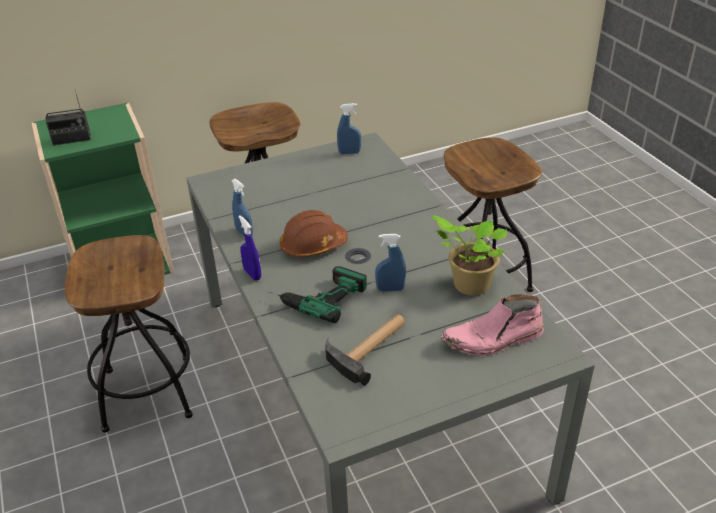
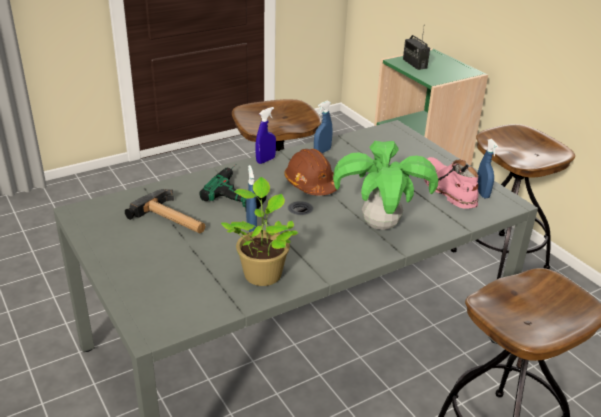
camera: 80 degrees right, 5 degrees down
(395, 211) = (381, 225): none -> potted plant
(492, 339) = (178, 287): pink boot -> pink boot (446, 189)

